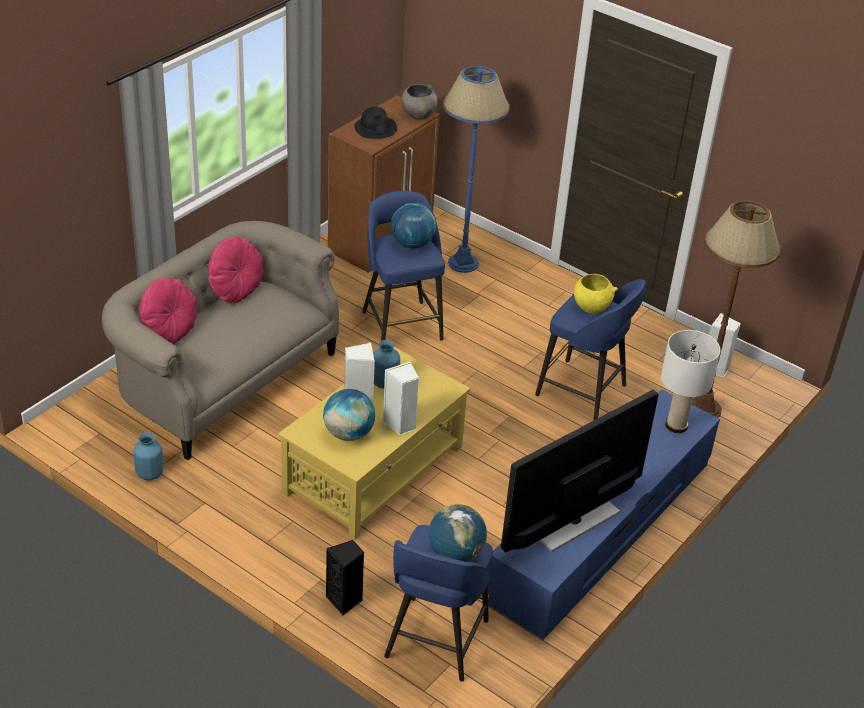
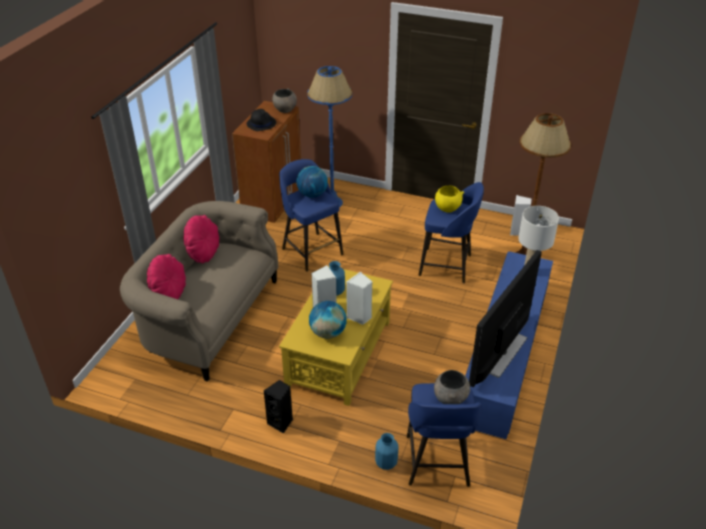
camera: 15 degrees left, 0 degrees up
(149, 473) = (184, 399): blue vase -> blue vase (385, 463)
(345, 600) = (363, 452): black speaker -> black speaker (281, 423)
(455, 553) = (450, 398): globe -> grey bowl

